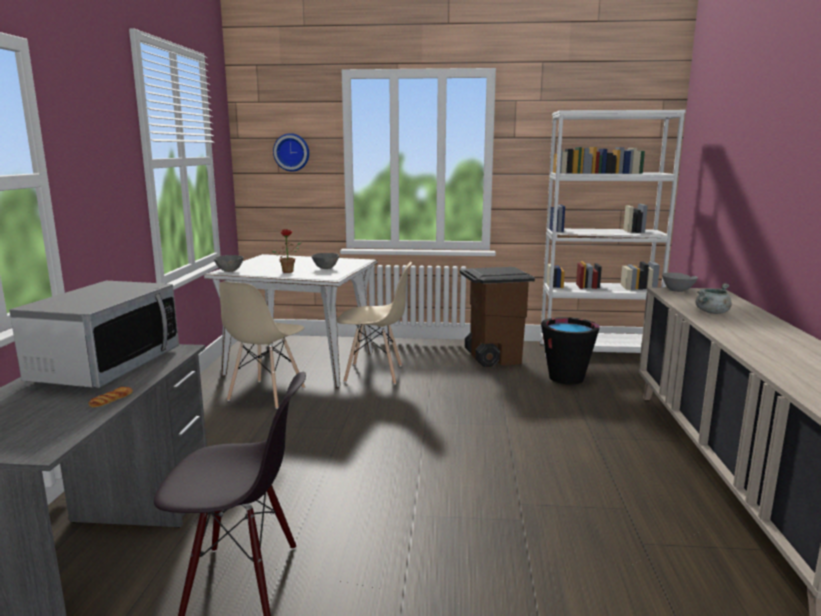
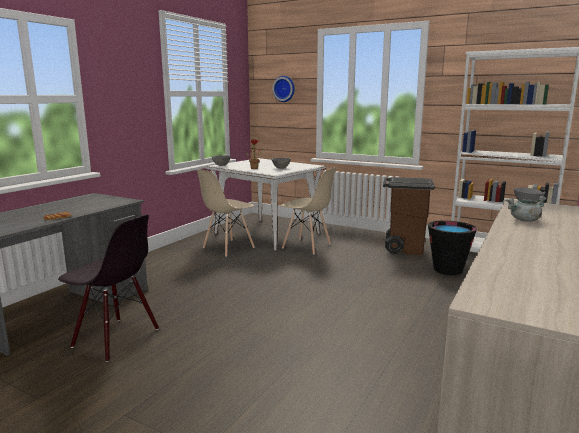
camera: 25 degrees right, 0 degrees up
(106, 366) = (81, 204): microwave -> none

